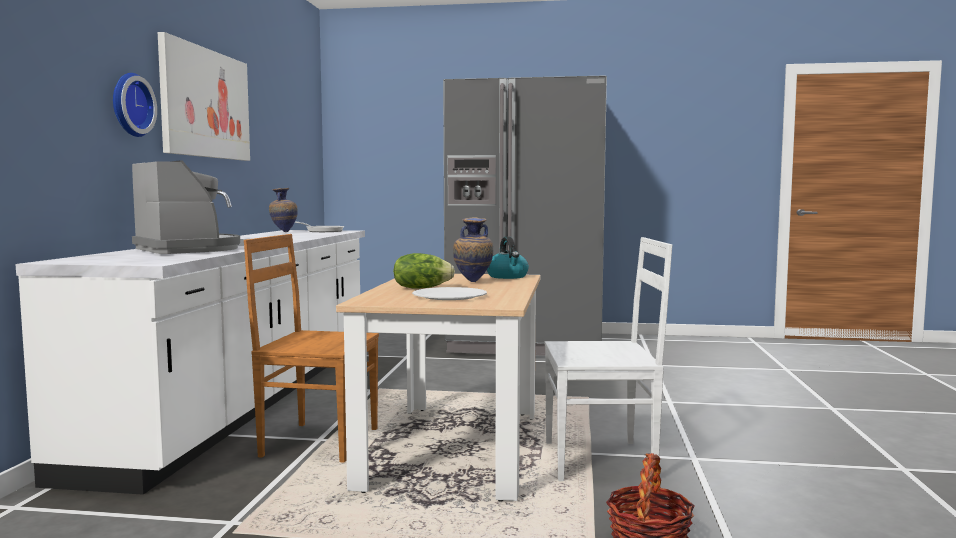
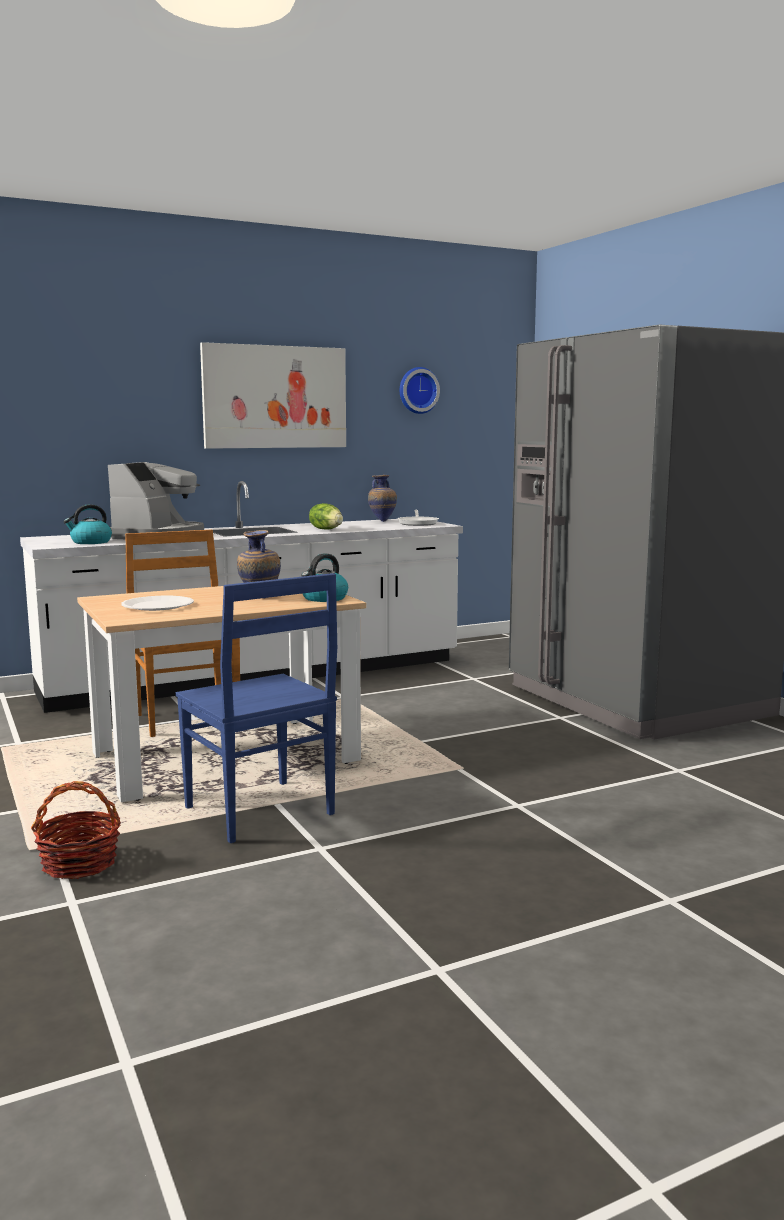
camera: 55 degrees right, 5 degrees up
(129, 105) = (158, 411): wall clock -> wall clock (417, 390)
(169, 257) = (90, 542): none -> kettle
(421, 288) = (197, 595): lettuce -> lettuce (326, 529)
(602, 460) = (261, 812): white chair -> blue chair

